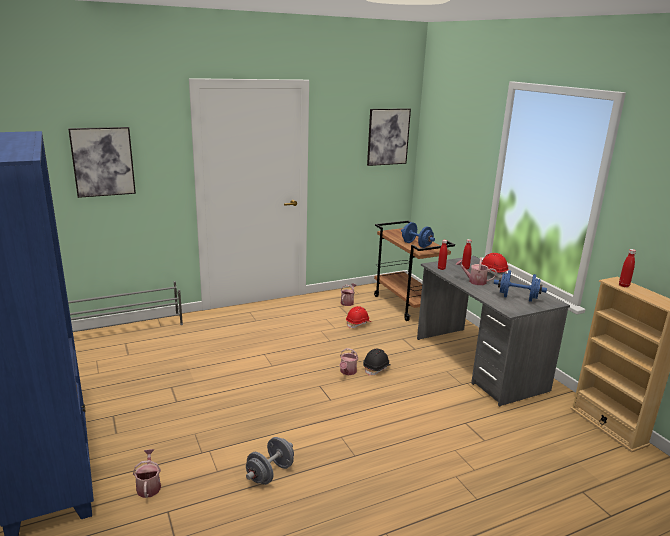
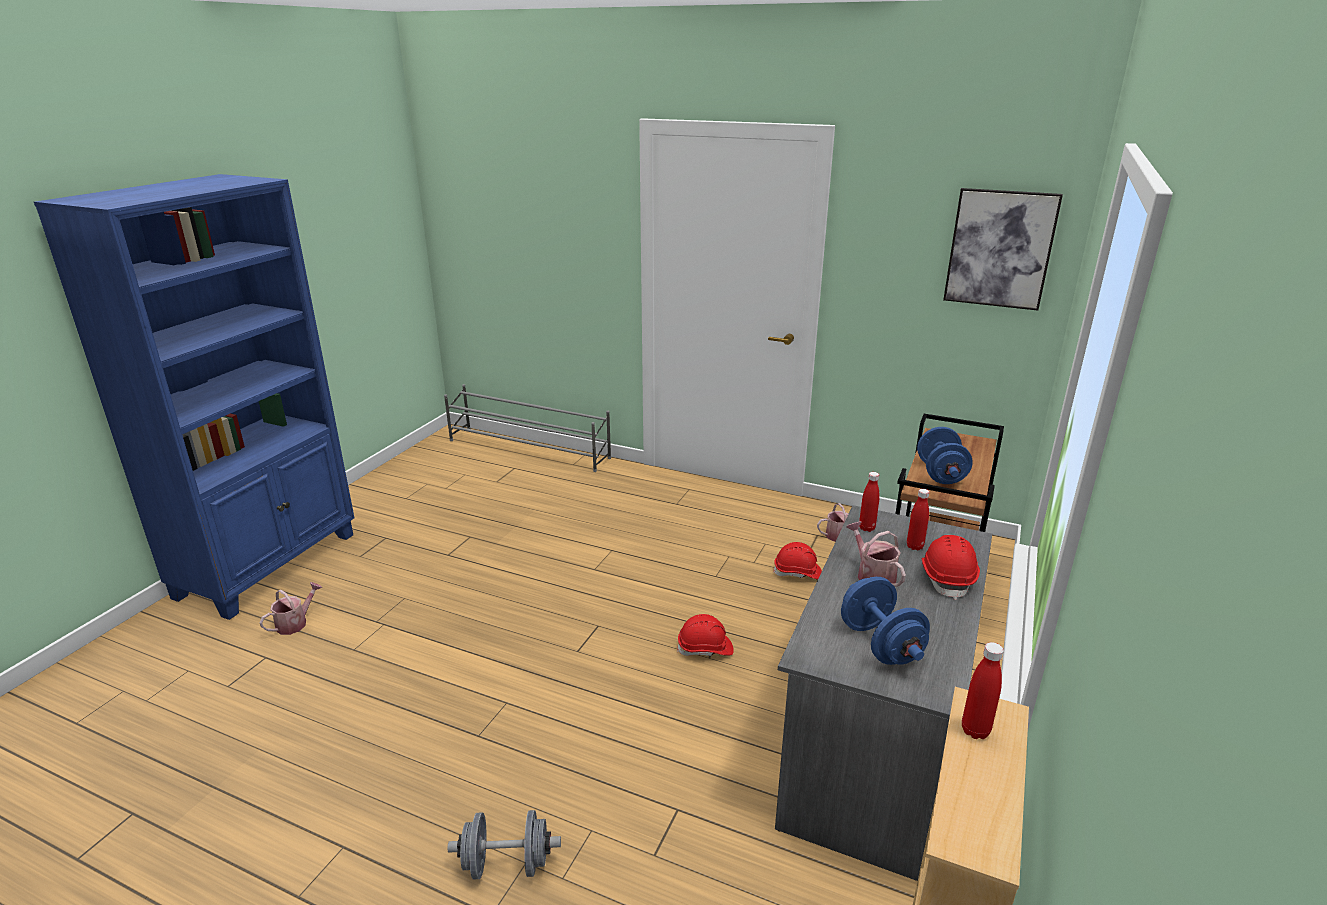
camera: 50 degrees right, 5 degrees up
(103, 161) = (533, 229): picture -> none
(270, 473) = (381, 687): grey dumbbell -> grey dumbbell (507, 864)
(347, 372) = (660, 630): watering can -> none
(376, 368) = (705, 649): black hard hat -> red hard hat

